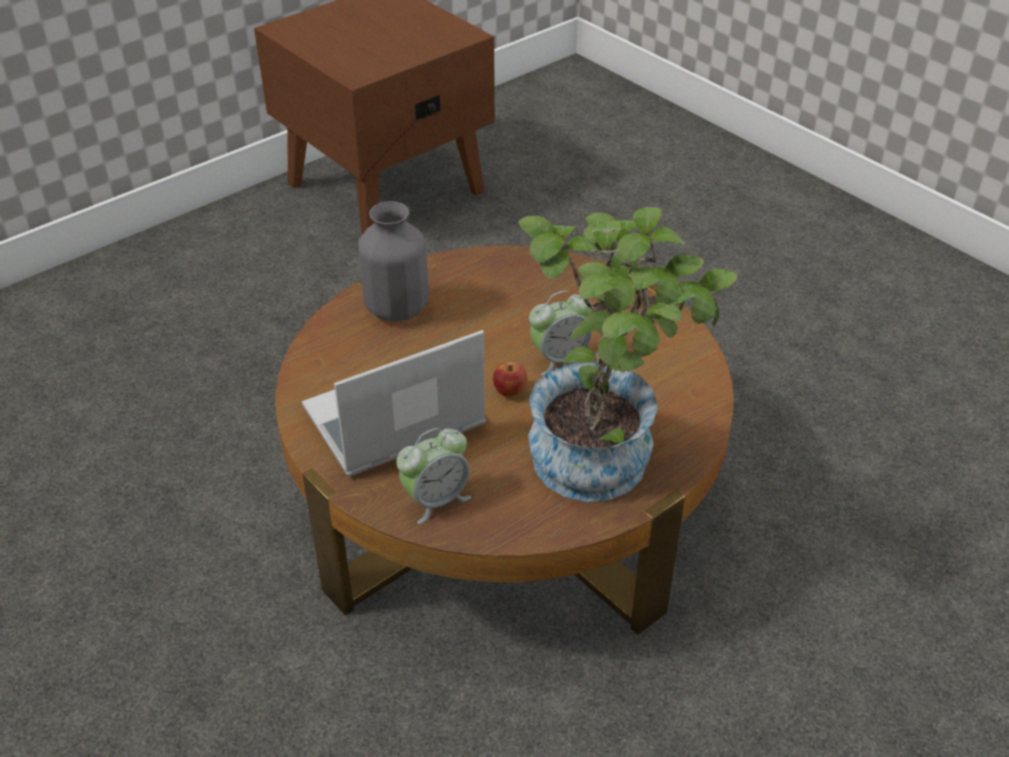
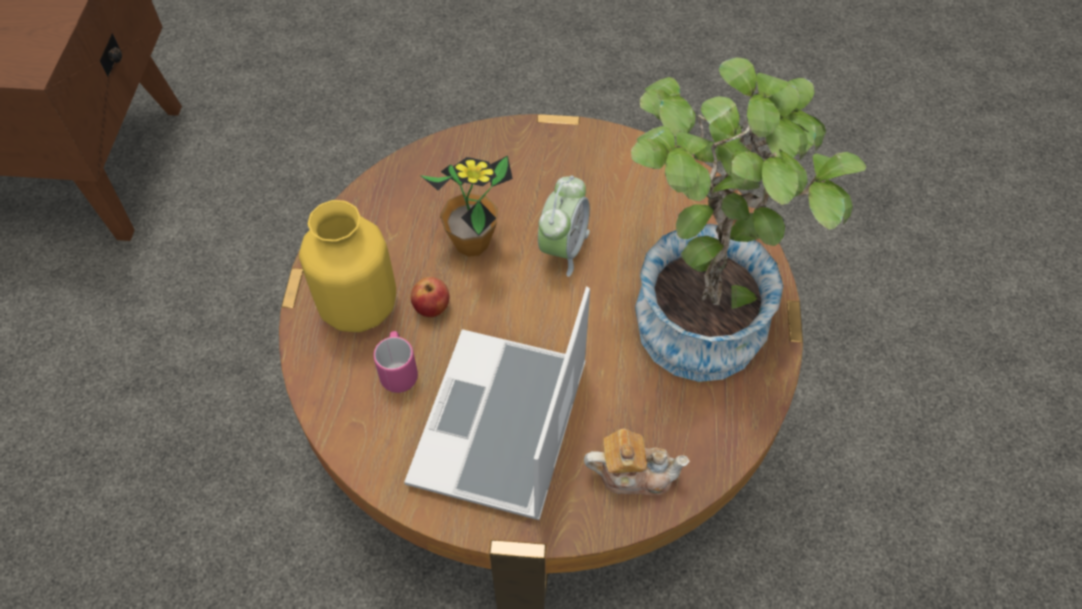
camera: 45 degrees left, 15 degrees up
(375, 353) = (399, 371): none -> pink mug
(395, 309) = (358, 308): grey vase -> yellow vase
(435, 500) = (633, 473): alarm clock -> teapot
(505, 320) = (472, 243): none -> potted plant
(510, 392) = (563, 314): apple -> apple (432, 308)

